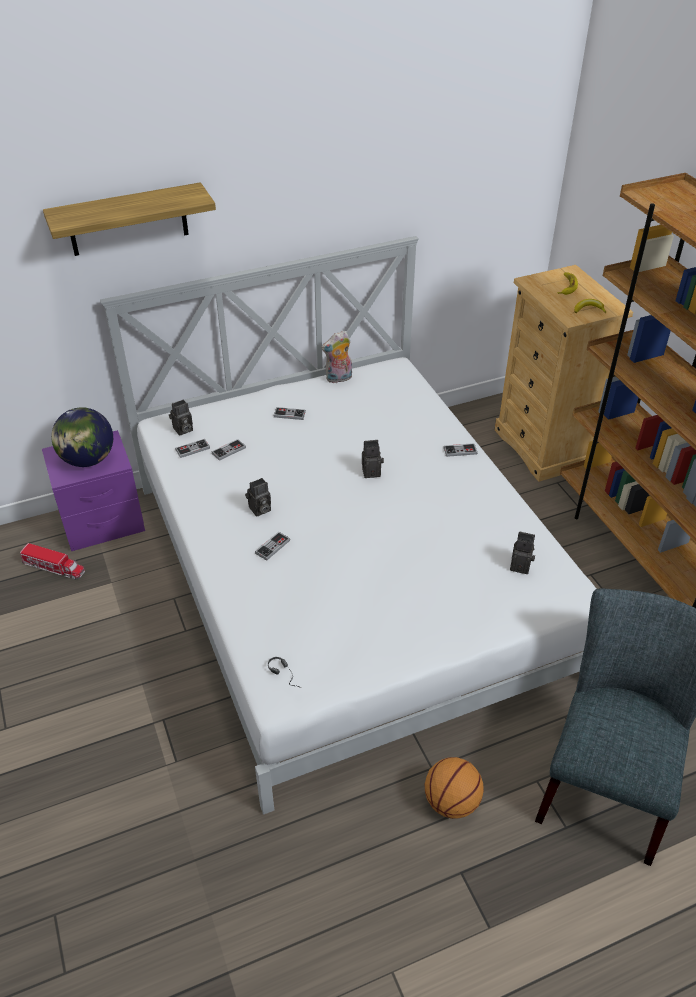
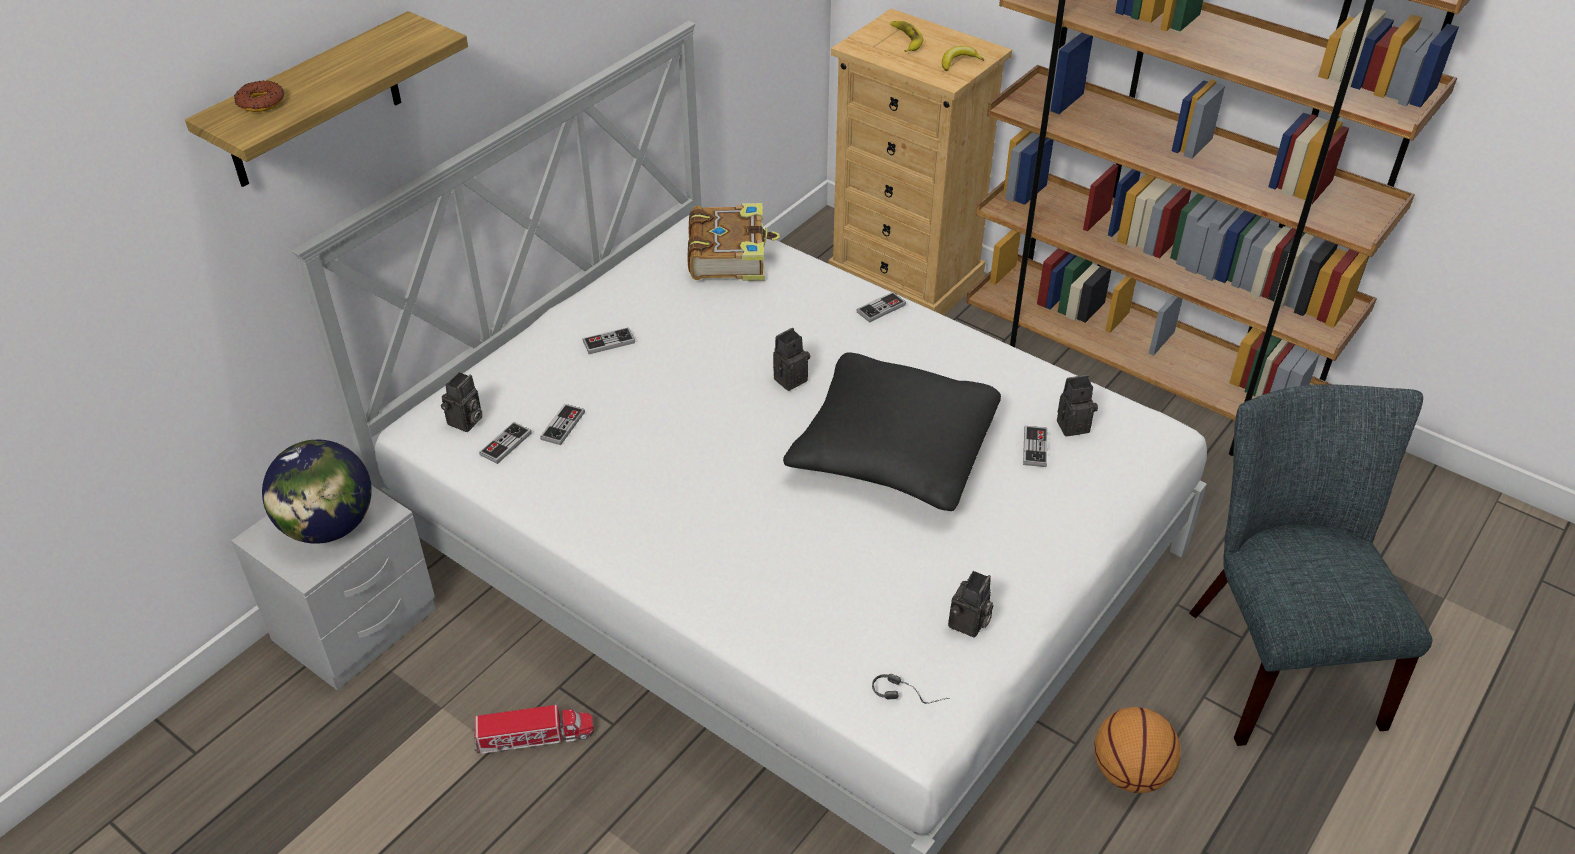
camera: 30 degrees left, 0 degrees up
(54, 567) = (328, 727): toy truck -> toy truck (535, 737)
(83, 210) = (261, 102): none -> donut
(103, 522) = (355, 625): purple nightstand -> grey nightstand
(259, 510) = (681, 491): camera -> camera (969, 624)
(272, 547) = (743, 533): game controller -> game controller (1035, 448)
(338, 379) = (637, 268): plush toy -> none
(395, 388) = (729, 255): none -> book
(396, 536) = (893, 451): none -> black pillow

